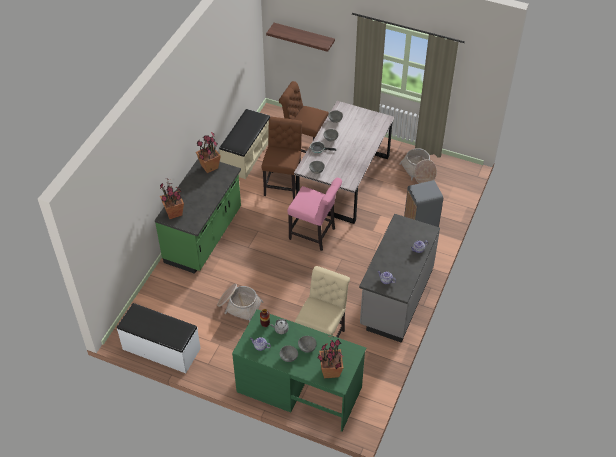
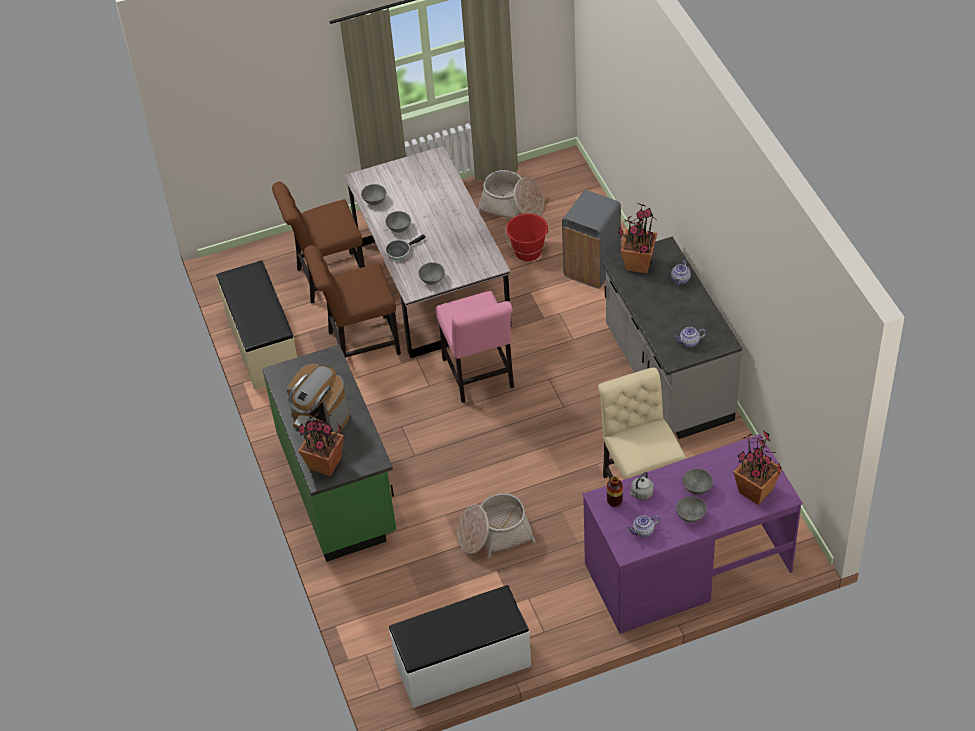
camera: 40 degrees left, 0 degrees up
(194, 193) = (320, 419): none -> coffee machine
(209, 167) = (295, 373): potted plant -> potted plant (638, 264)
(283, 184) = (359, 344): brown chair -> brown chair turned 75 degrees counterclockwise
(299, 389) = (687, 567): green desk -> purple desk
(304, 37) = (248, 107): shelf -> none
(314, 235) = (479, 376): pink chair -> pink chair turned 90 degrees clockwise
(401, 197) = (528, 252): none -> red bucket

